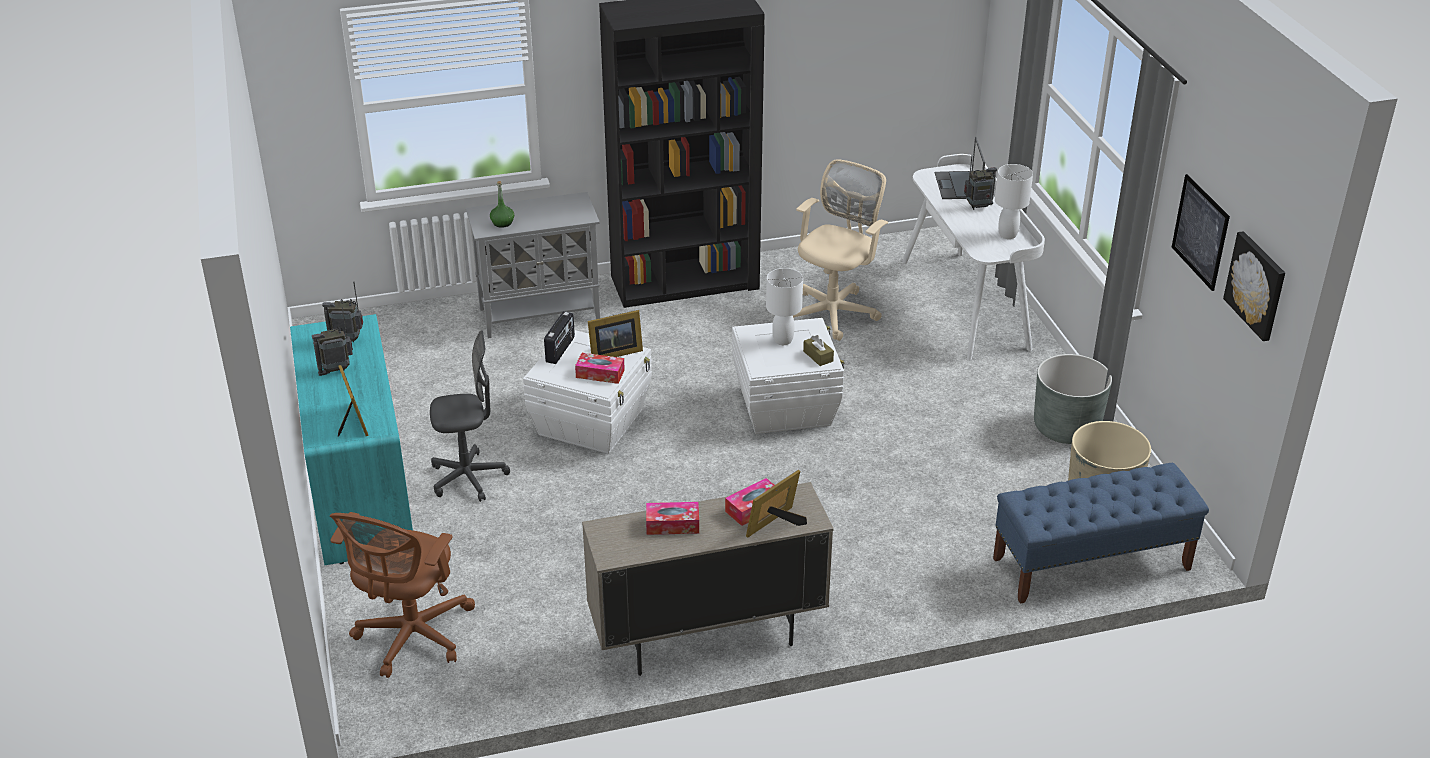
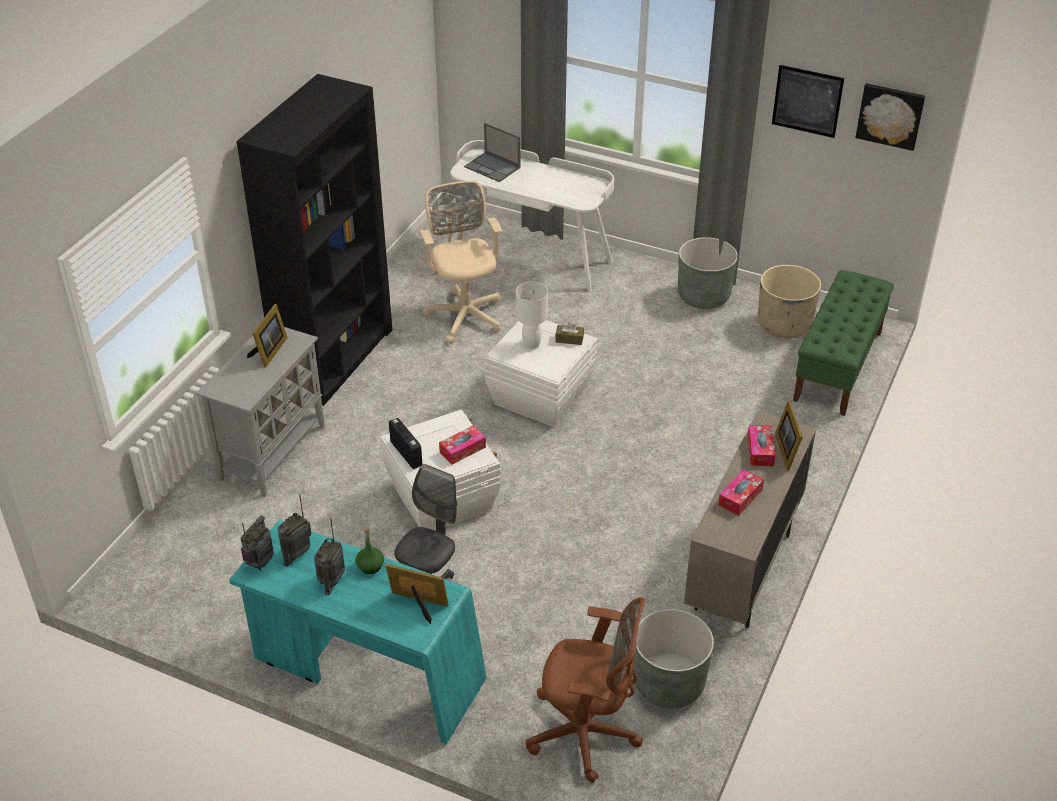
camera: 50 degrees left, 5 degrees up
(411, 638) = (587, 734): brown office chair -> brown office chair turned 45 degrees counterclockwise
(502, 223) = (248, 385): green bottle -> green bottle (370, 566)
(518, 658) = (669, 683): none -> grey planter
(613, 353) = (445, 429): picture frame -> picture frame (269, 352)
(978, 207) = (528, 174): radio -> radio (260, 563)
(1008, 235) = (576, 182): white table lamp -> none
(1091, 564) = (838, 366): blue bench -> green bench

